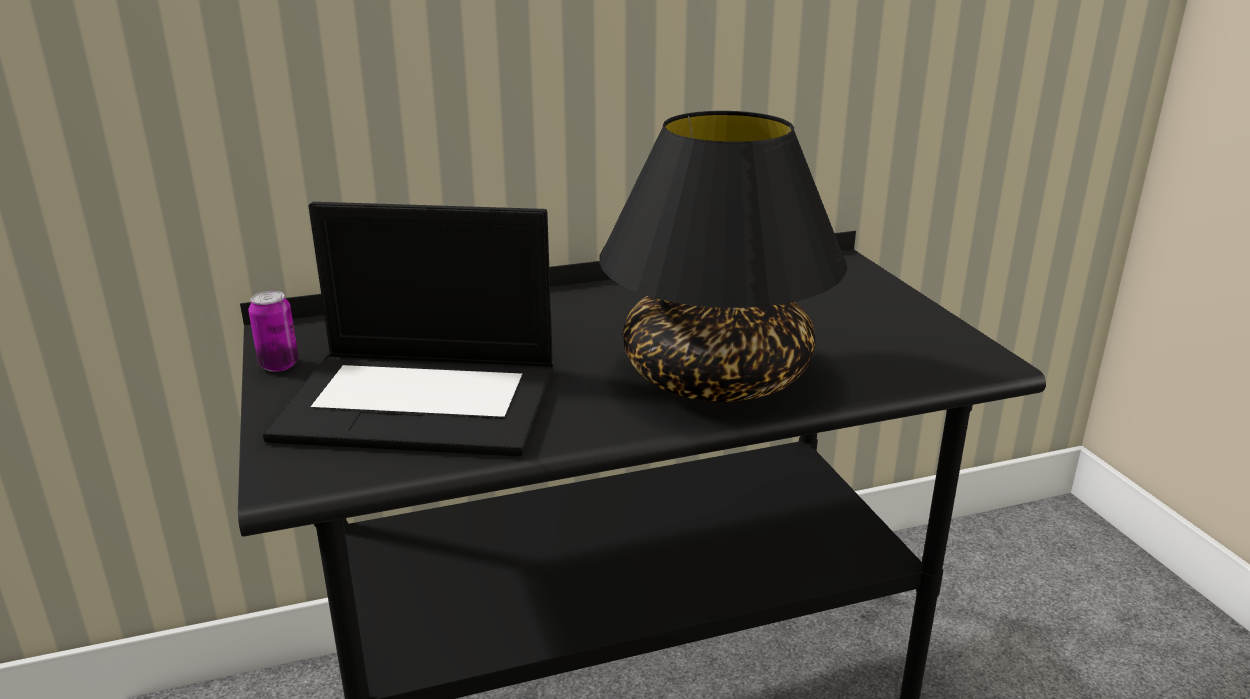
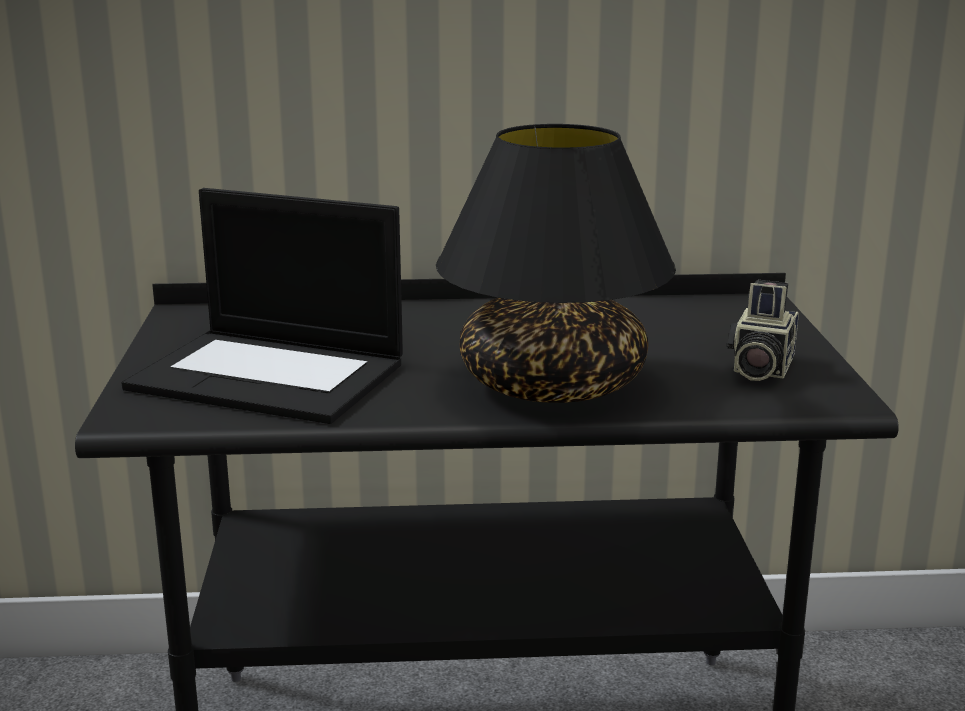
camera: 15 degrees right, 5 degrees down
(279, 365) = (166, 336): can -> none
(890, 334) = (759, 368): none -> camera

